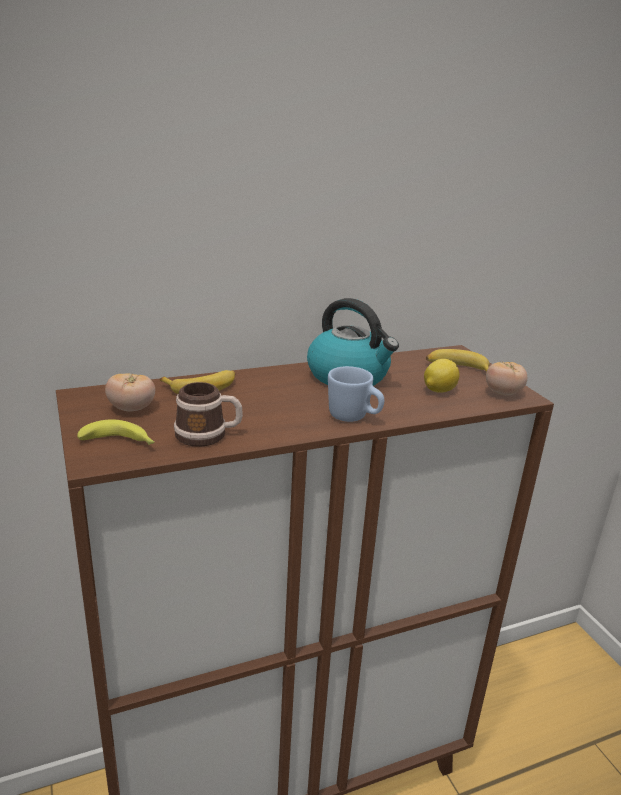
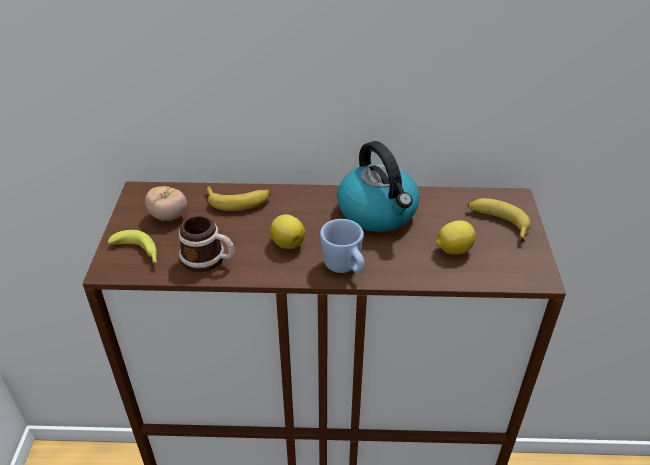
camera: 25 degrees right, 15 degrees up
(281, 409) = (287, 243): none -> lemon
(503, 393) = (519, 268): tomato -> none

